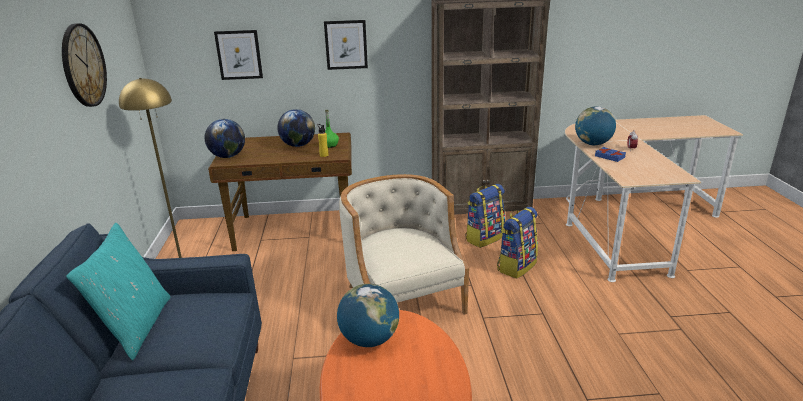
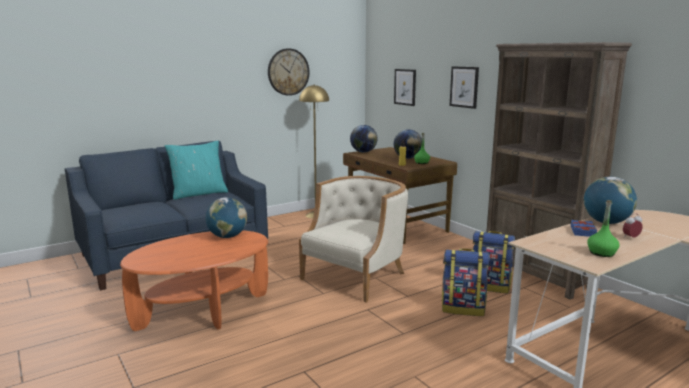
camera: 60 degrees right, 10 degrees down
(660, 167) = (601, 253): none -> green bottle

